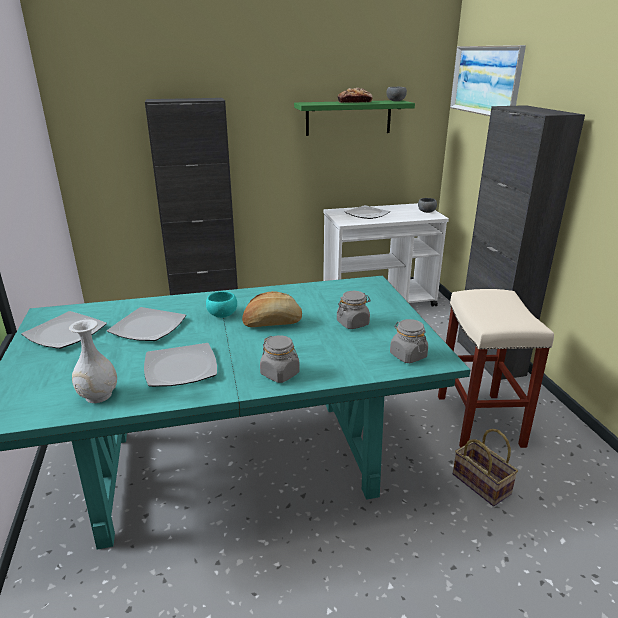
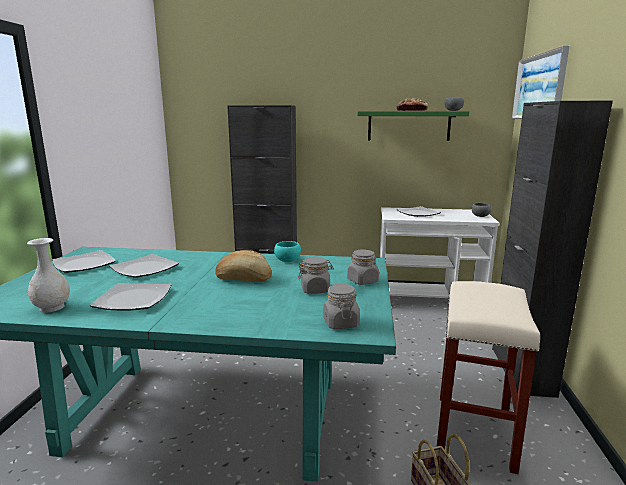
camera: 20 degrees right, 10 degrees down
(222, 314) = (210, 268): turquoise bowl -> turquoise bowl (287, 260)
(280, 374) = (206, 317): grey jar -> grey jar (363, 281)

